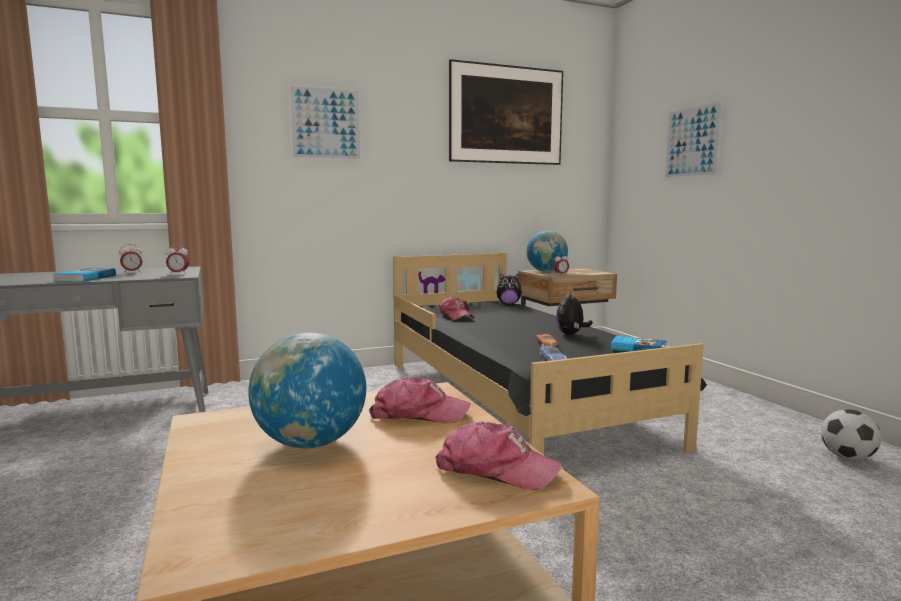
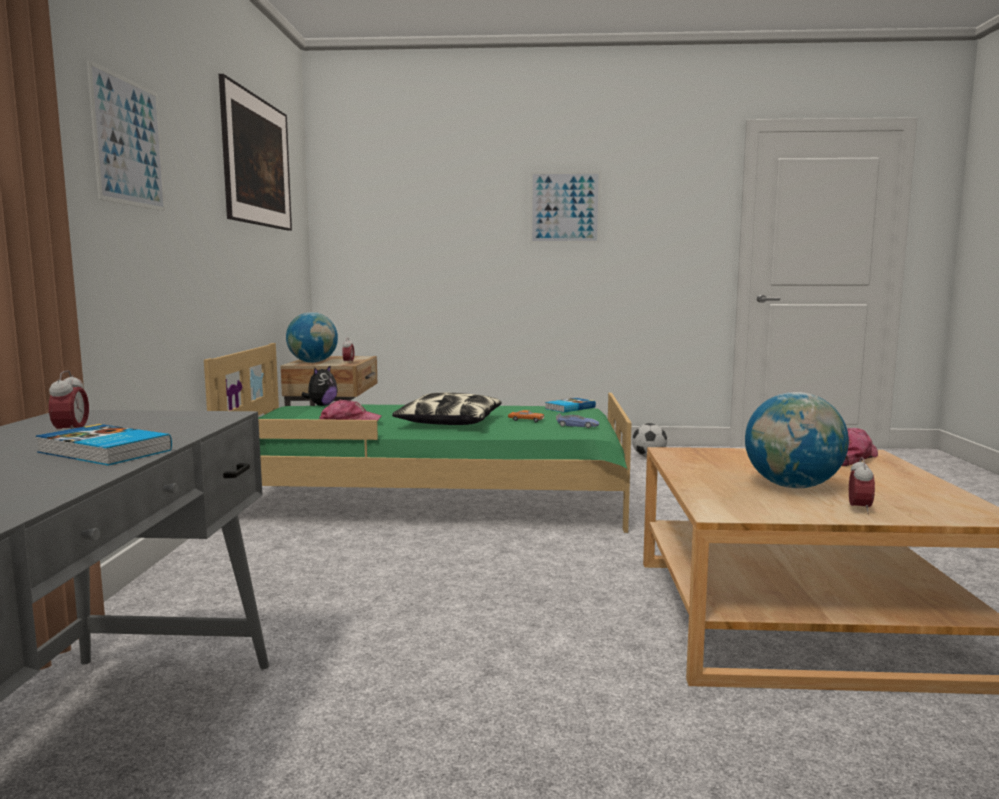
camera: 65 degrees left, 0 degrees up
(178, 274) = (180, 416): alarm clock -> alarm clock (859, 509)
(418, 414) = (734, 460): cap -> none
(499, 331) = (449, 422): none -> pillow
(515, 399) = (434, 500): black bed -> green bed
(571, 334) = (498, 411): plush toy -> none
(691, 142) = (436, 219): picture -> picture (565, 207)

